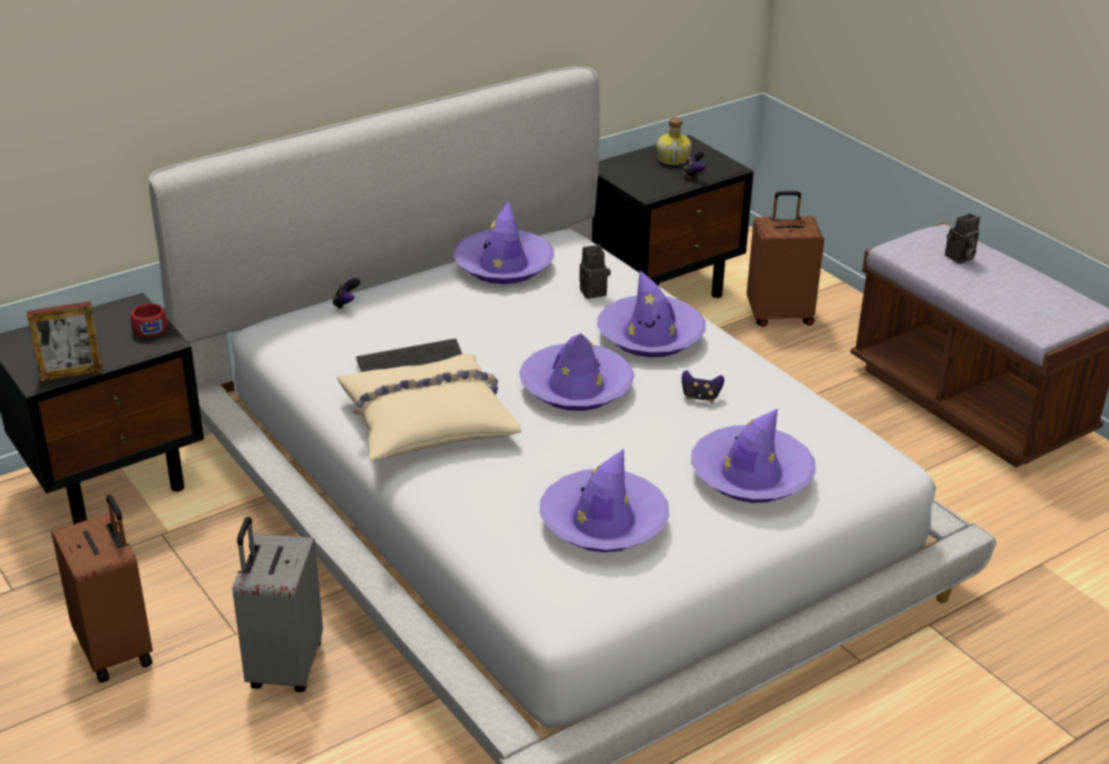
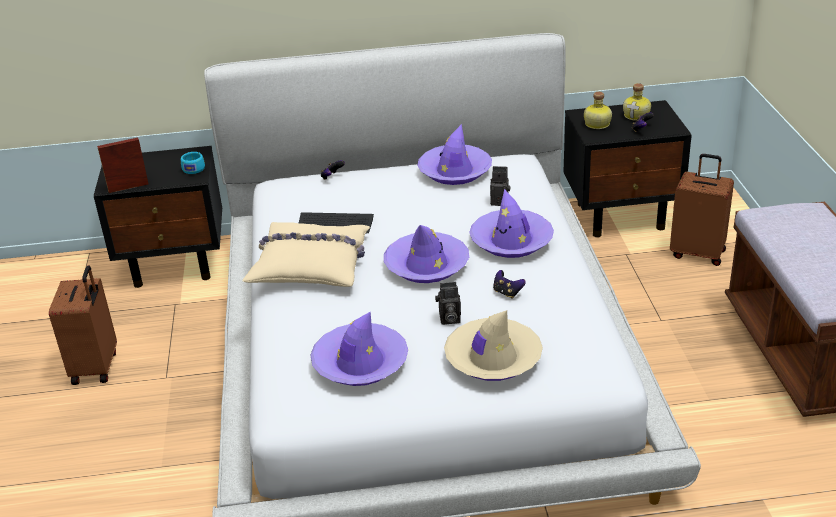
camera: 30 degrees right, 0 degrees up
(71, 374) = (128, 187): picture frame -> picture frame turned 150 degrees clockwise
(149, 328) = (194, 168): red cup -> turquoise cup
(283, 666) = (175, 406): grey suitcase -> none
(636, 176) = (596, 124): none -> bottle
(751, 475) = (493, 358): purple hat -> beige hat
(959, 258) = (805, 231): camera -> camera (448, 319)

